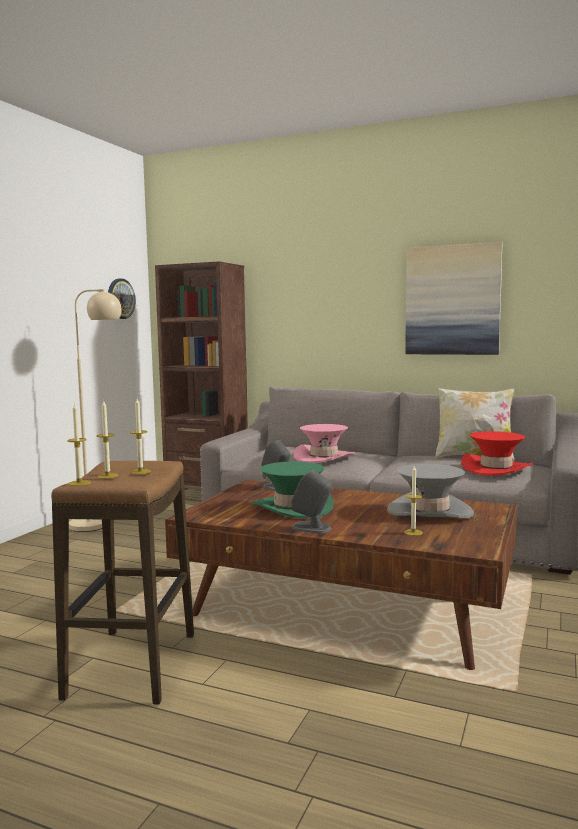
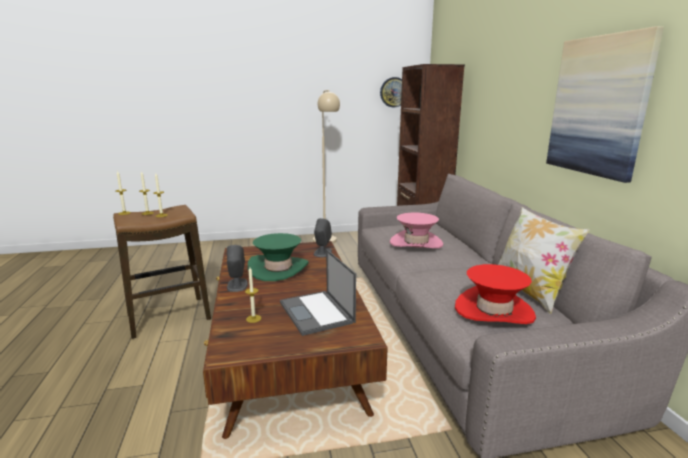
camera: 55 degrees right, 10 degrees up
(429, 511) = (317, 313): grey hat -> laptop

